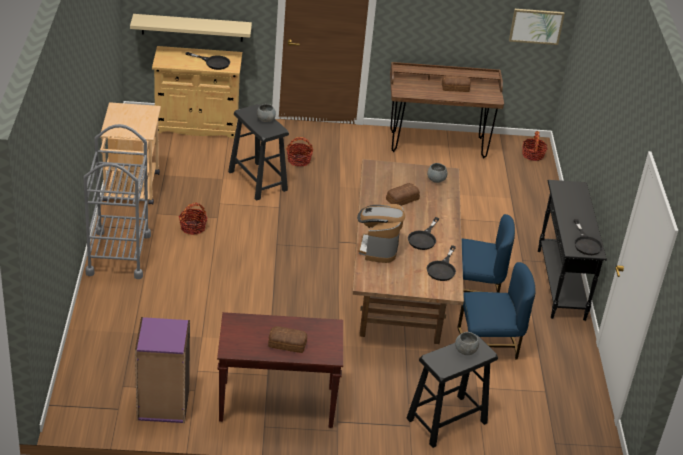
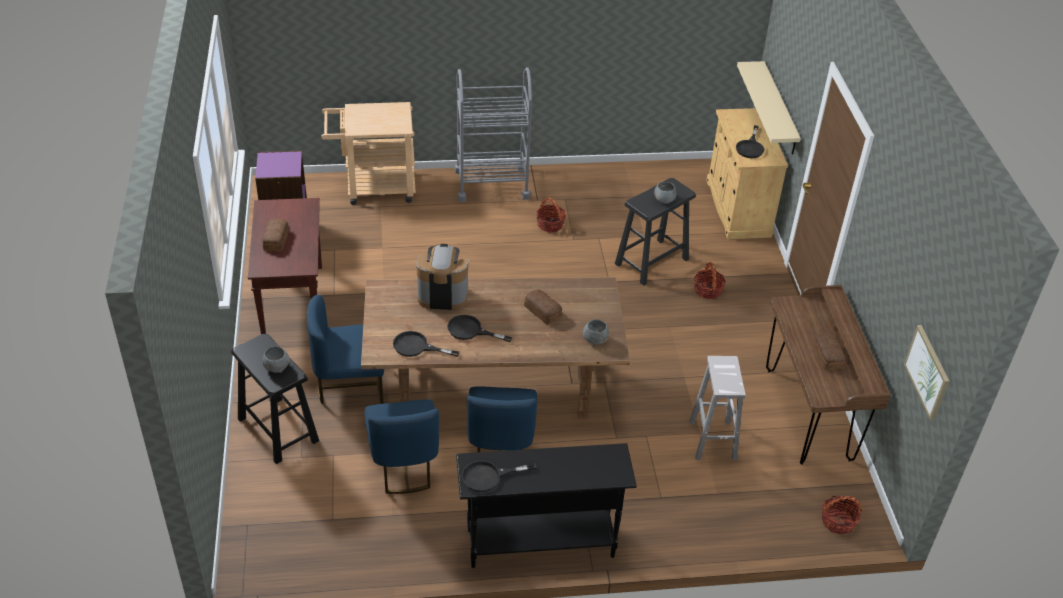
camera: 85 degrees right, 5 degrees up
(131, 191) = (595, 179): beige cart -> beige cart (373, 188)
(394, 371) = (350, 385): none -> blue chair
(462, 190) = (713, 441): none -> white stool

